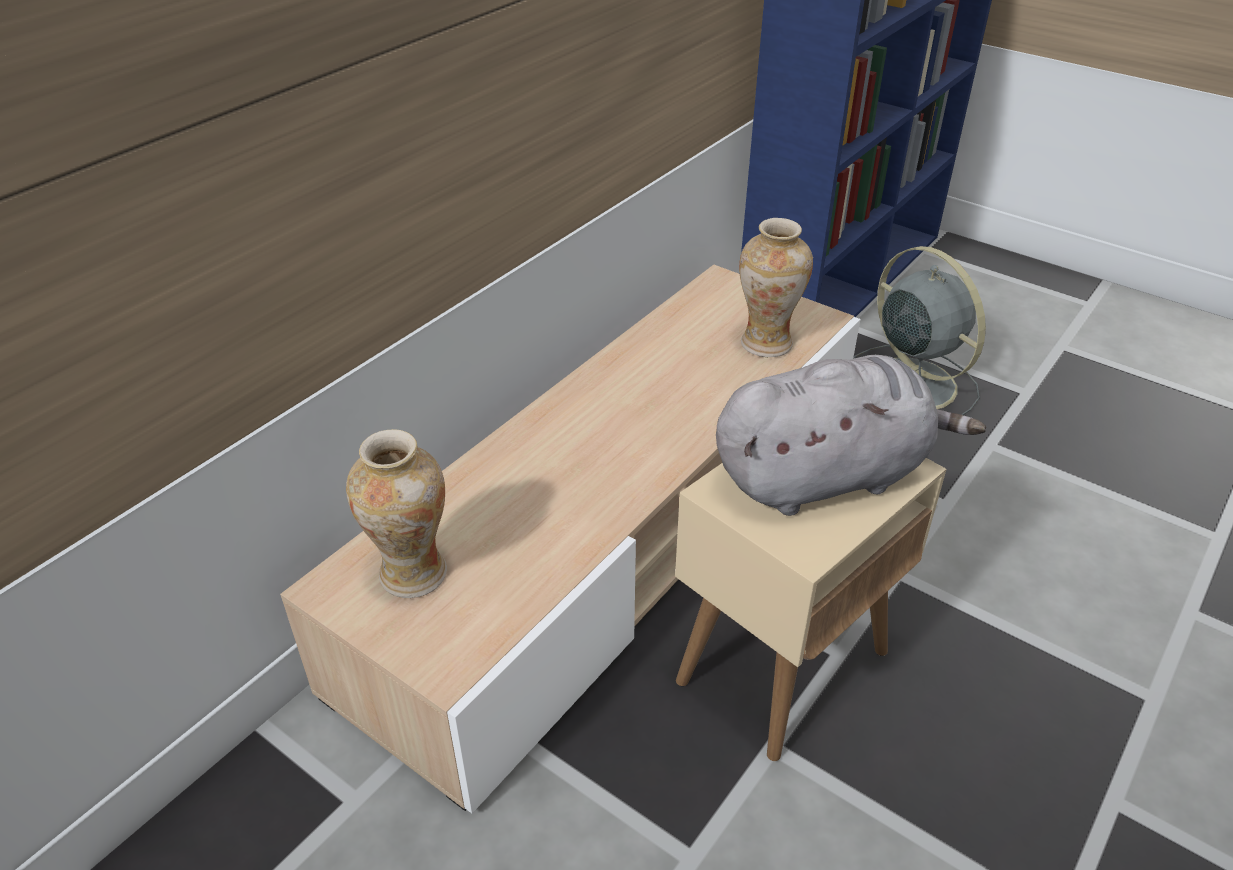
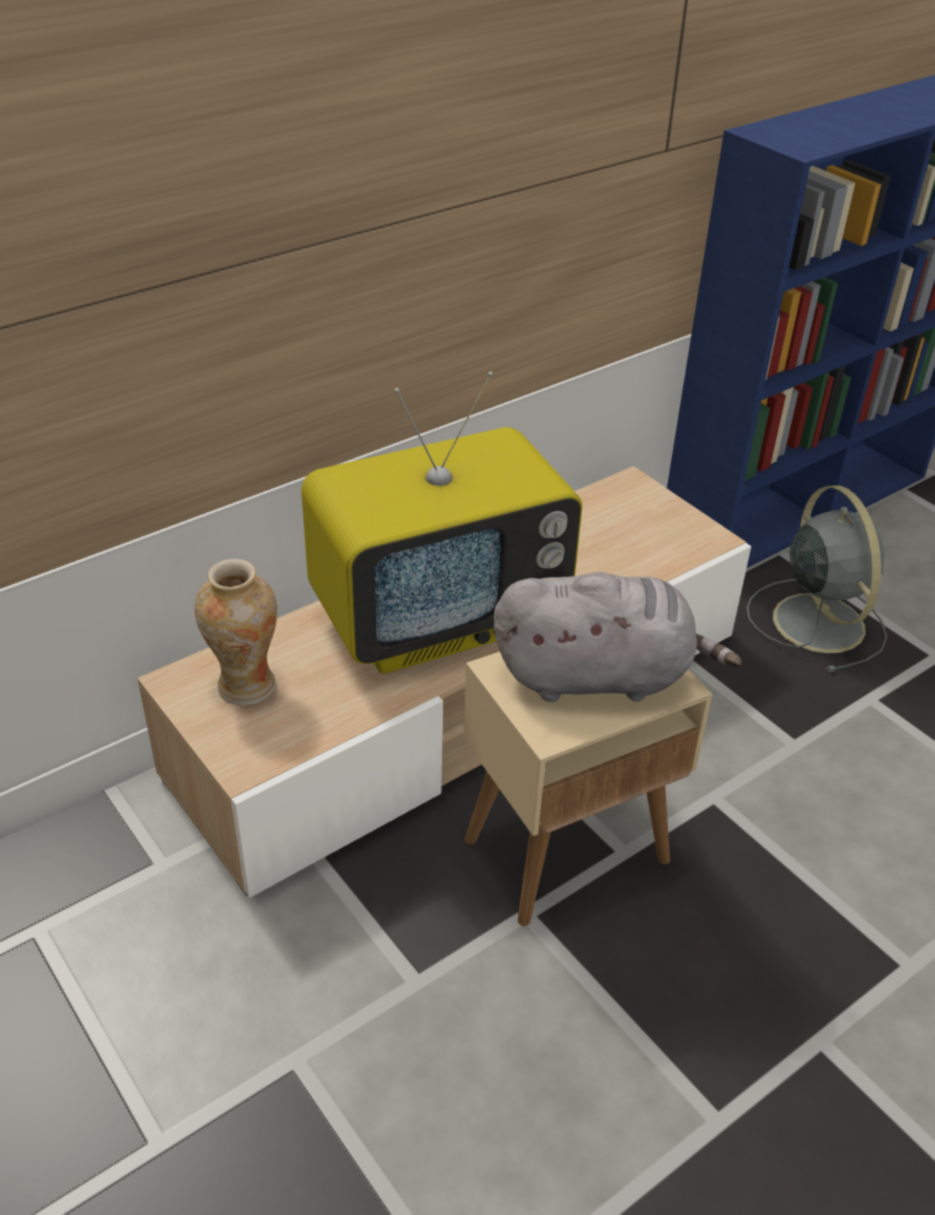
camera: 15 degrees right, 0 degrees up
(593, 453) = (439, 619): none -> television
(766, 343) = (646, 551): vase -> none

